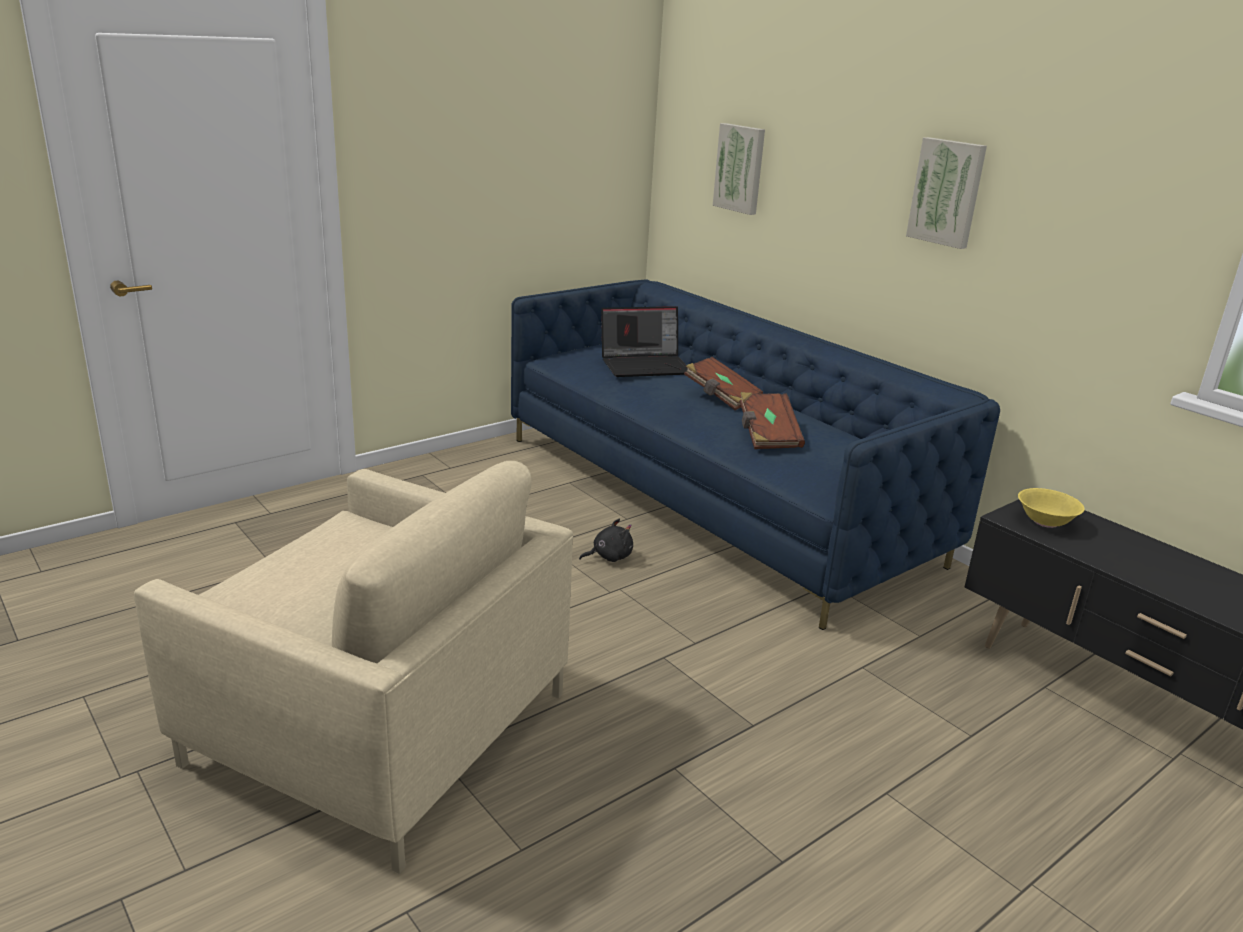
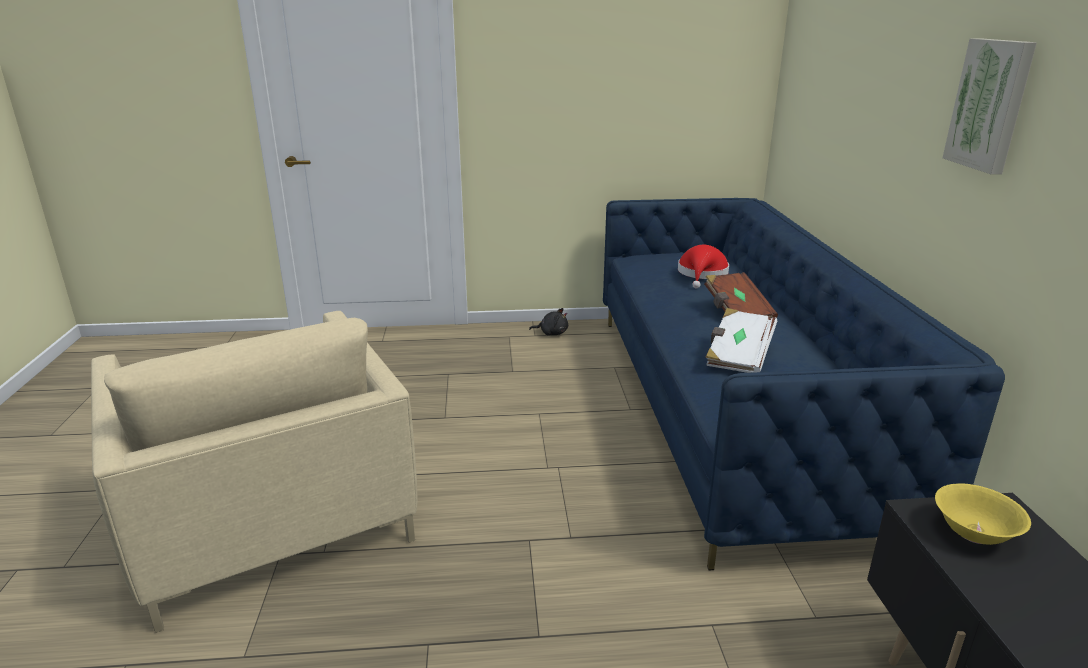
camera: 35 degrees right, 0 degrees up
(609, 557) = (579, 437): black plush toy -> black plush toy (552, 333)
(646, 365) = (702, 274): laptop -> red hat
(740, 168) = (829, 89): picture -> none
(767, 435) = (738, 356): brown book -> white book

